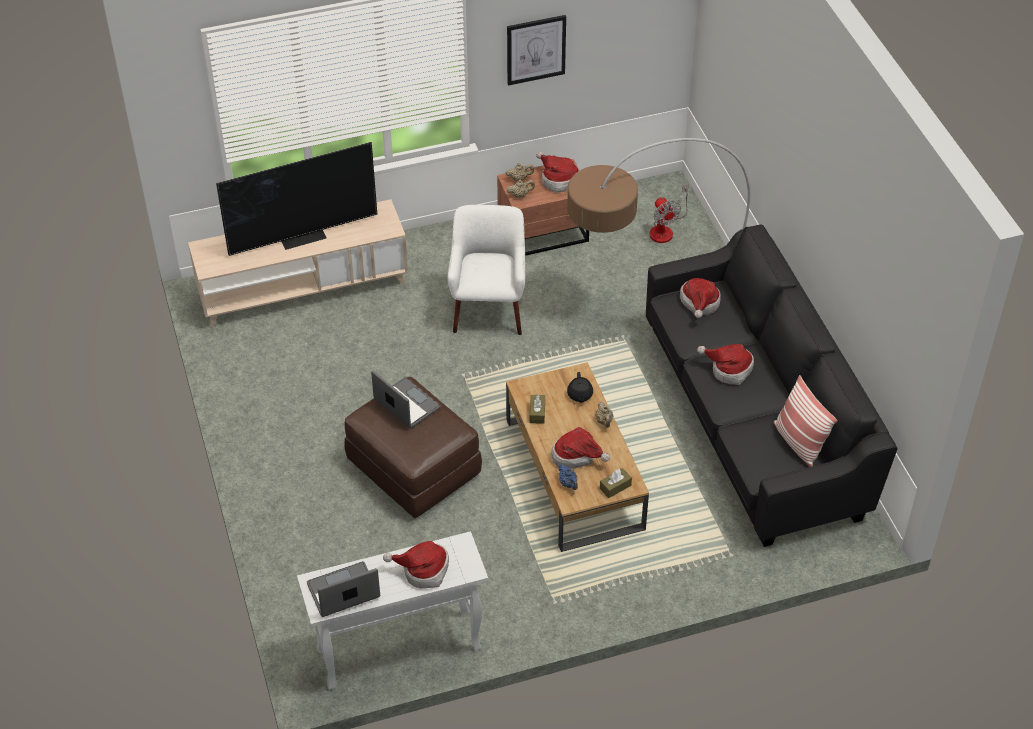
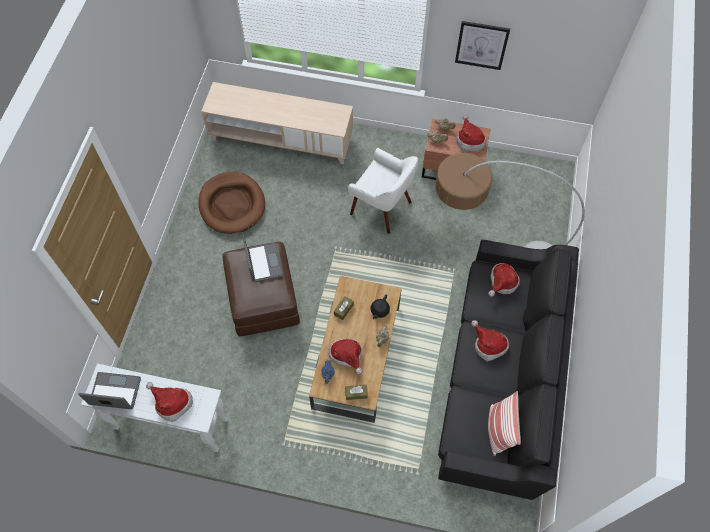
camera: 30 degrees right, 15 degrees up
(294, 386) = (232, 204): none -> brown dog bed
(303, 236) = (282, 108): television -> none
(489, 310) = (382, 207): white armchair -> white armchair turned 90 degrees clockwise
(665, 229) = (534, 202): fan -> none

